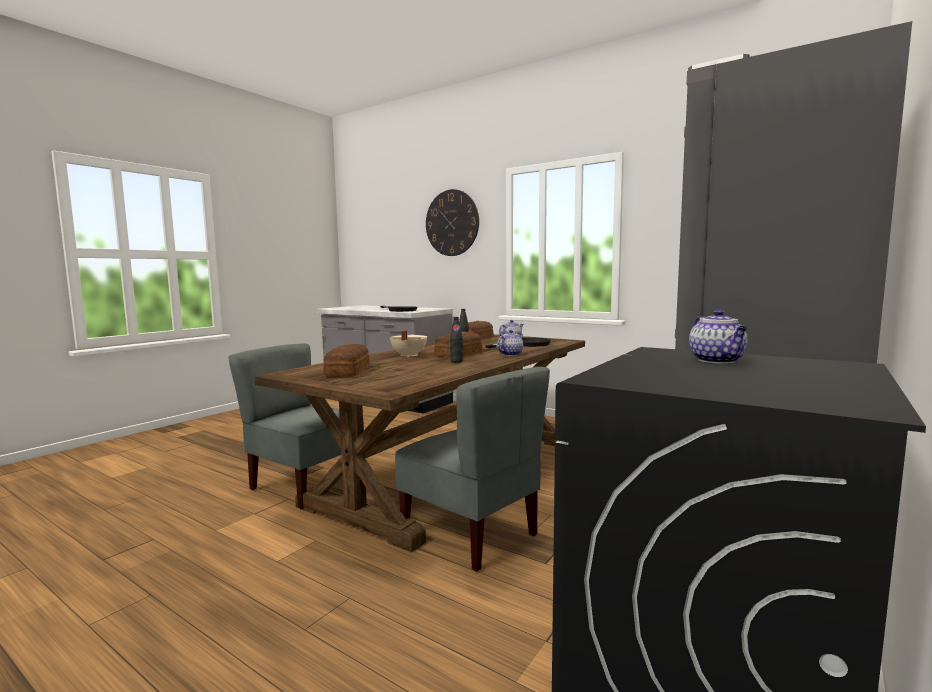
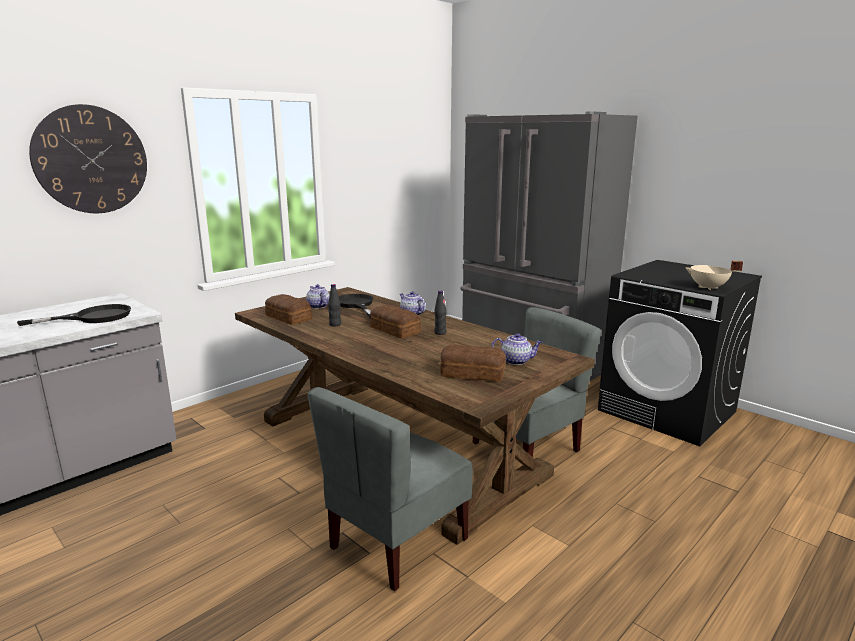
camera: 80 degrees left, 10 degrees up
(408, 355) = (389, 348): beige cooking pot -> beige cooking pot (708, 288)
(717, 360) = (659, 272): teapot -> teapot (516, 361)

